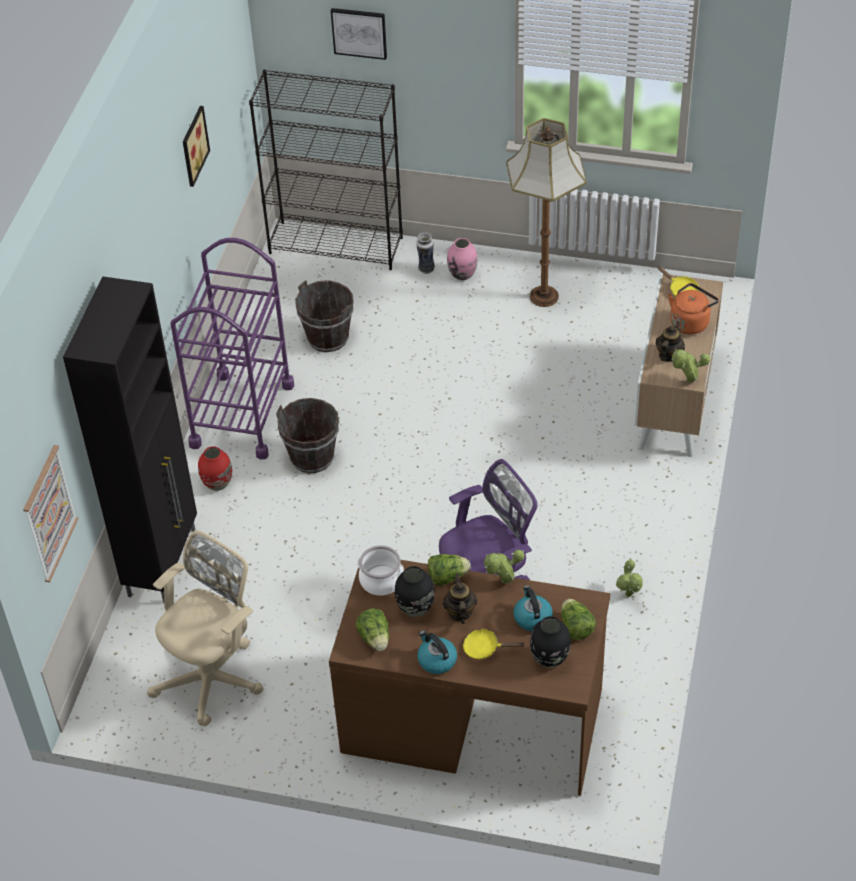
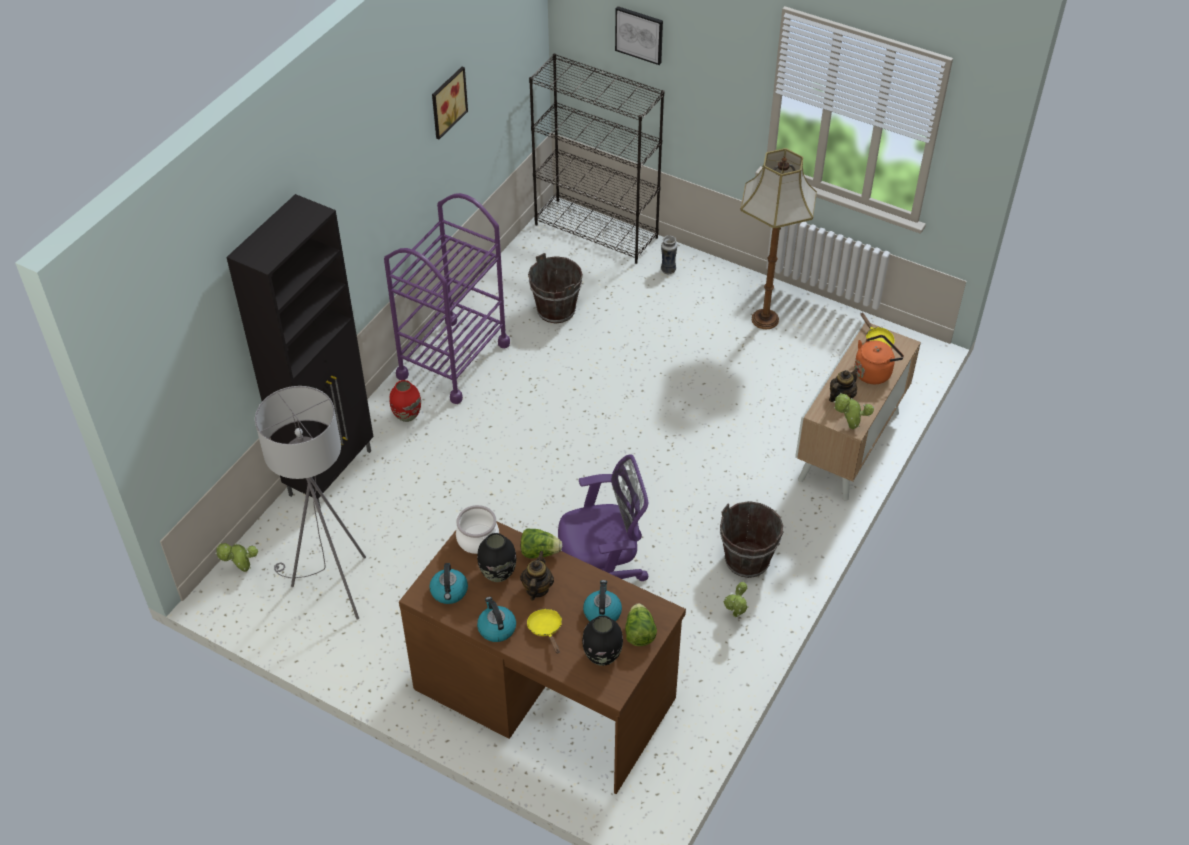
camera: 15 degrees right, 0 degrees up
(49, 513) = (190, 399): picture -> none
(213, 677) = (331, 588): beige office chair -> grey floor lamp
(312, 457) = (498, 413): brown bucket -> brown bucket (746, 560)
(375, 638) = (449, 592): lettuce -> kettle
(463, 274) = (699, 282): pink vase -> none
(485, 648) = (546, 629): yellow frying pan -> yellow frying pan turned 45 degrees clockwise
(503, 582) = (588, 571): potted plant -> potted plant (242, 570)

